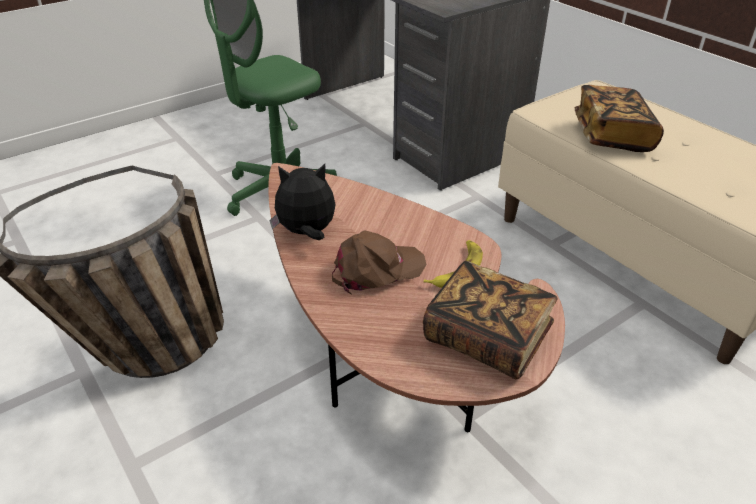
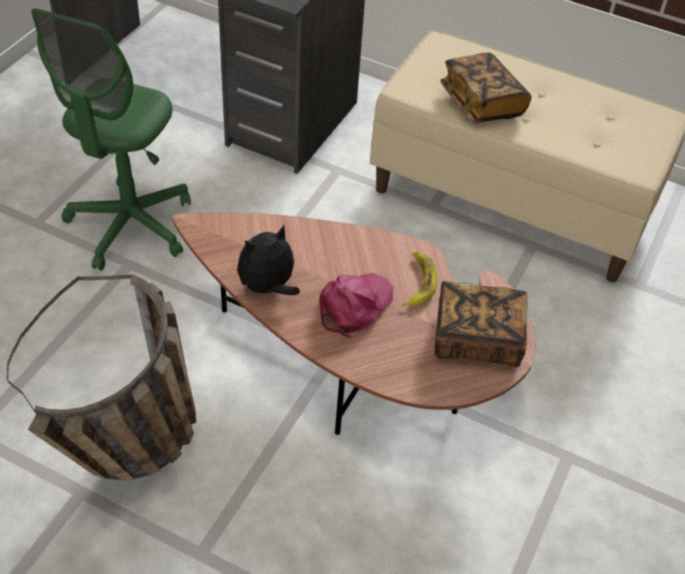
camera: 30 degrees left, 10 degrees up
(376, 270) = (354, 306): brown cap -> pink cap

